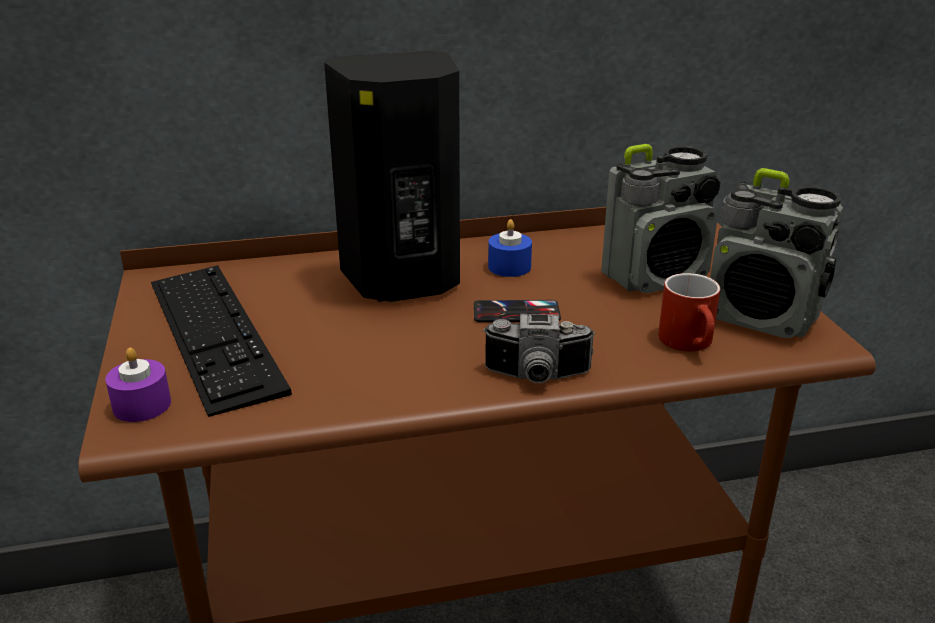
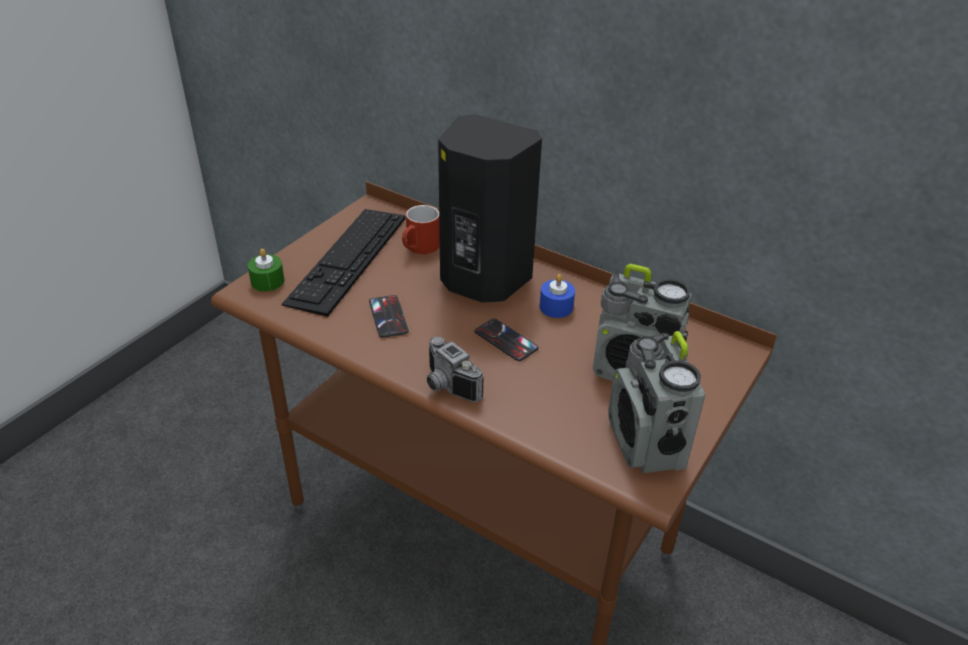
camera: 45 degrees right, 10 degrees up
(142, 405) = (267, 281): purple candle -> green candle
(364, 357) = (388, 316): none -> phone
(691, 343) = (567, 427): red mug -> red mug (420, 249)

